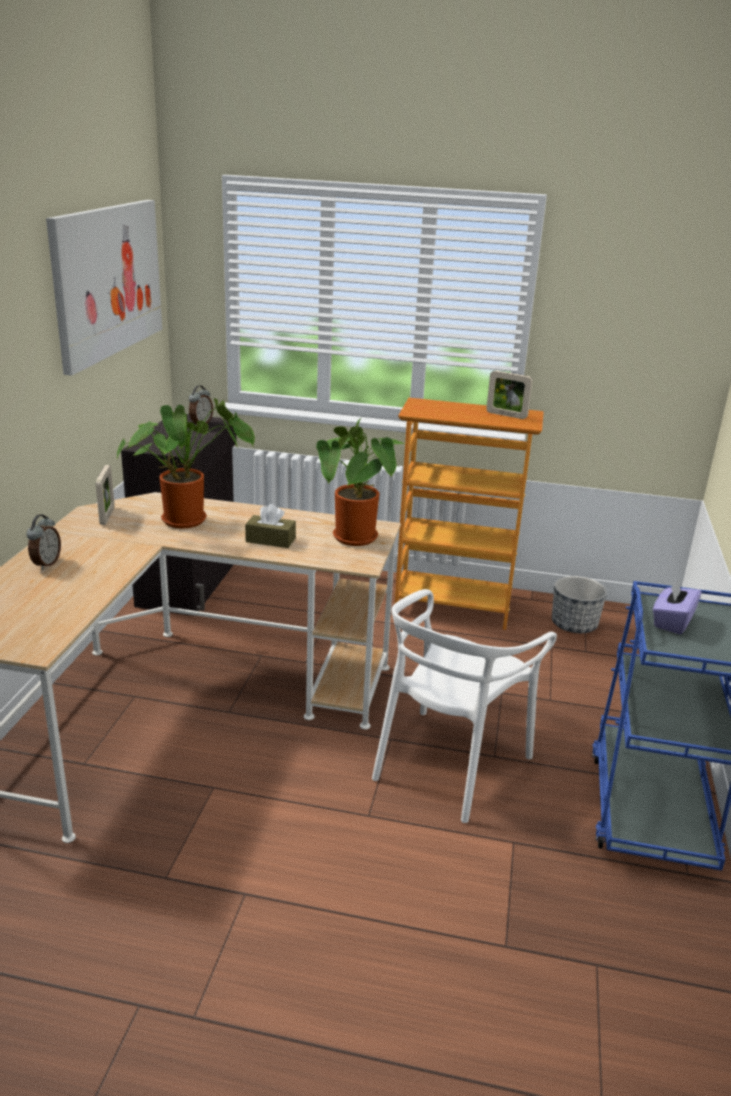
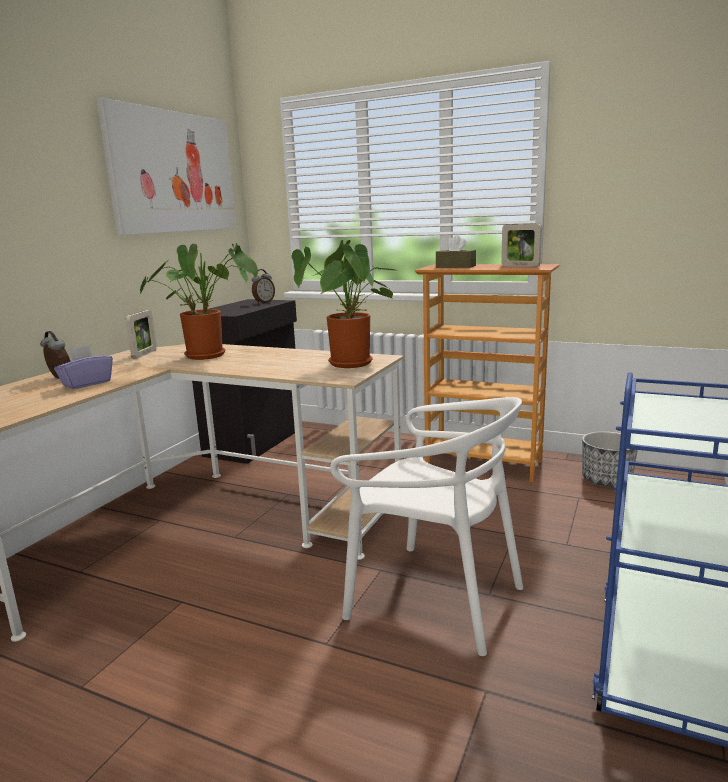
camera: 15 degrees right, 10 degrees down
(46, 563) = (59, 378): alarm clock -> alarm clock turned 75 degrees counterclockwise
(270, 540) = (269, 365): brown tissue box -> brown tissue box (455, 266)
(449, 764) = (435, 598): white chair -> white chair turned 105 degrees counterclockwise
(672, 621) = (679, 413): purple tissue box -> purple tissue box (86, 383)

